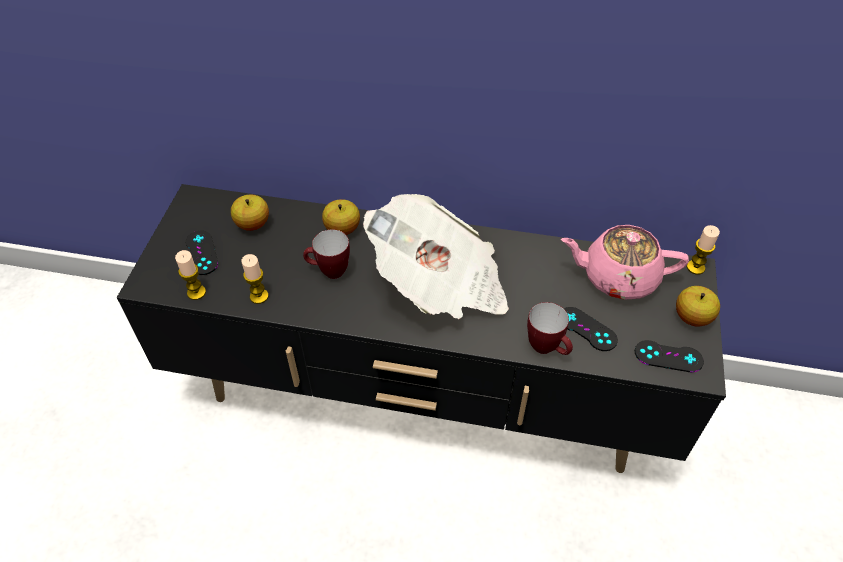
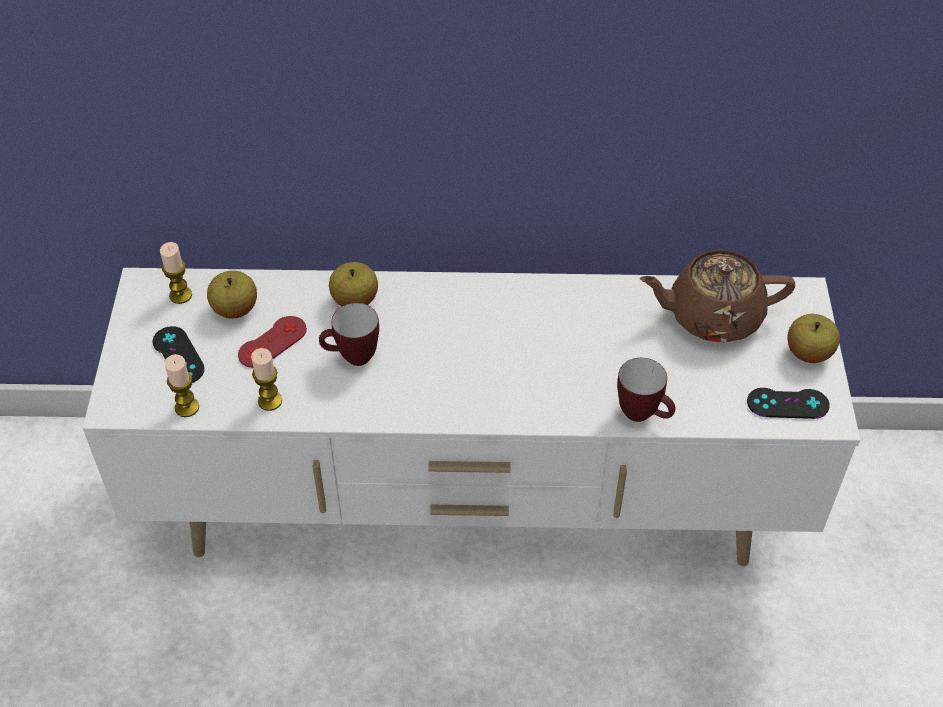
camera: 10 degrees left, 0 degrees up
(273, 252) = (272, 342): none -> red game controller
(423, 397) = (473, 510): black tv stand -> white tv stand
(440, 284) = (496, 354): newspaper -> none
(587, 329) = (686, 384): black game controller -> none
(617, 277) = (712, 316): pink teapot -> brown teapot
(695, 267) = (803, 291): candle -> candle (180, 295)

